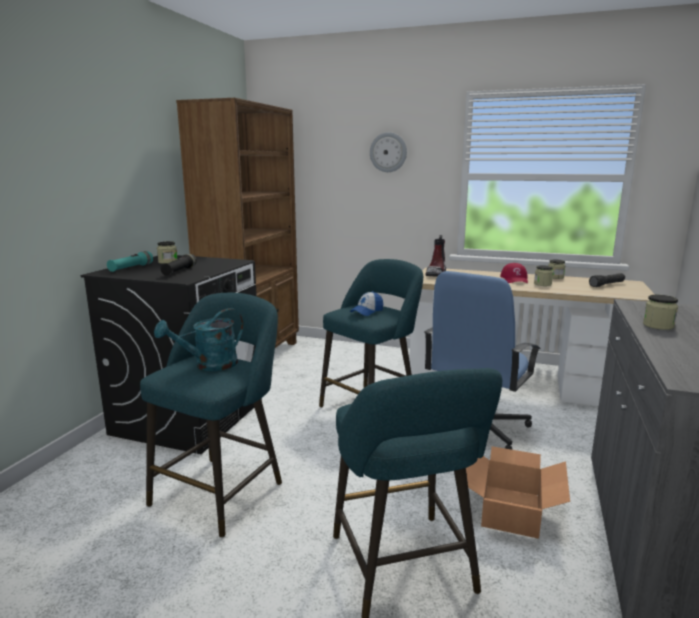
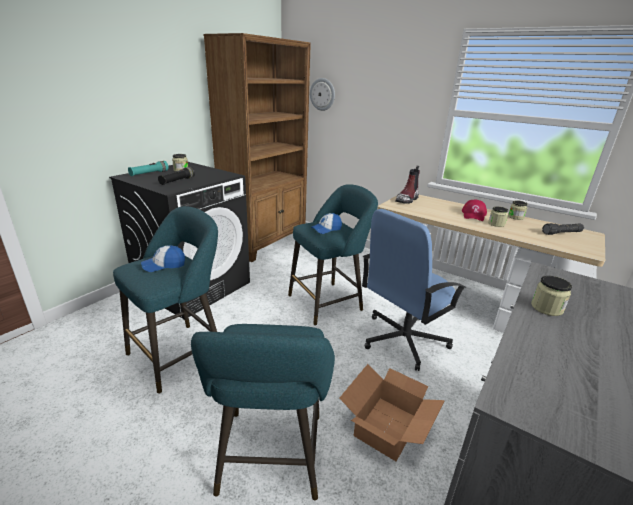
camera: 15 degrees right, 10 degrees up
(209, 365) = (164, 265): turquoise watering can -> cap
(388, 152) = (387, 85): wall clock -> wall clock (322, 94)

